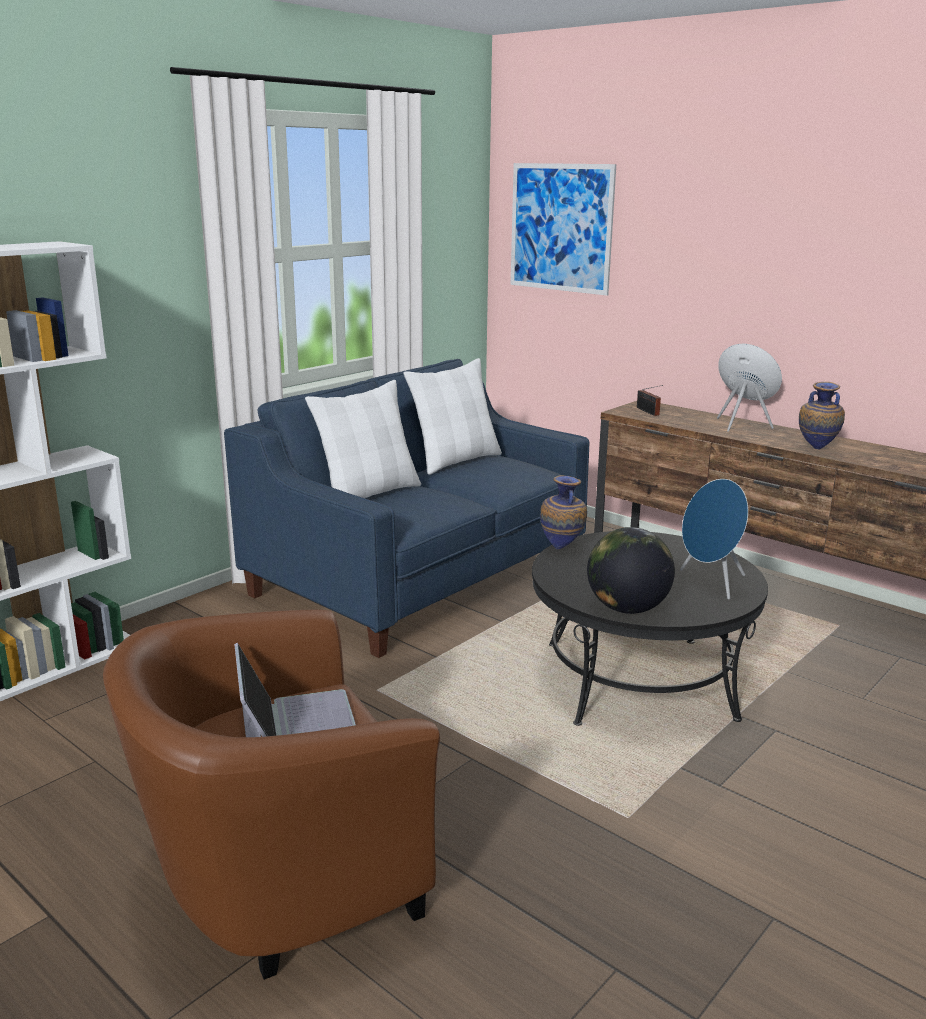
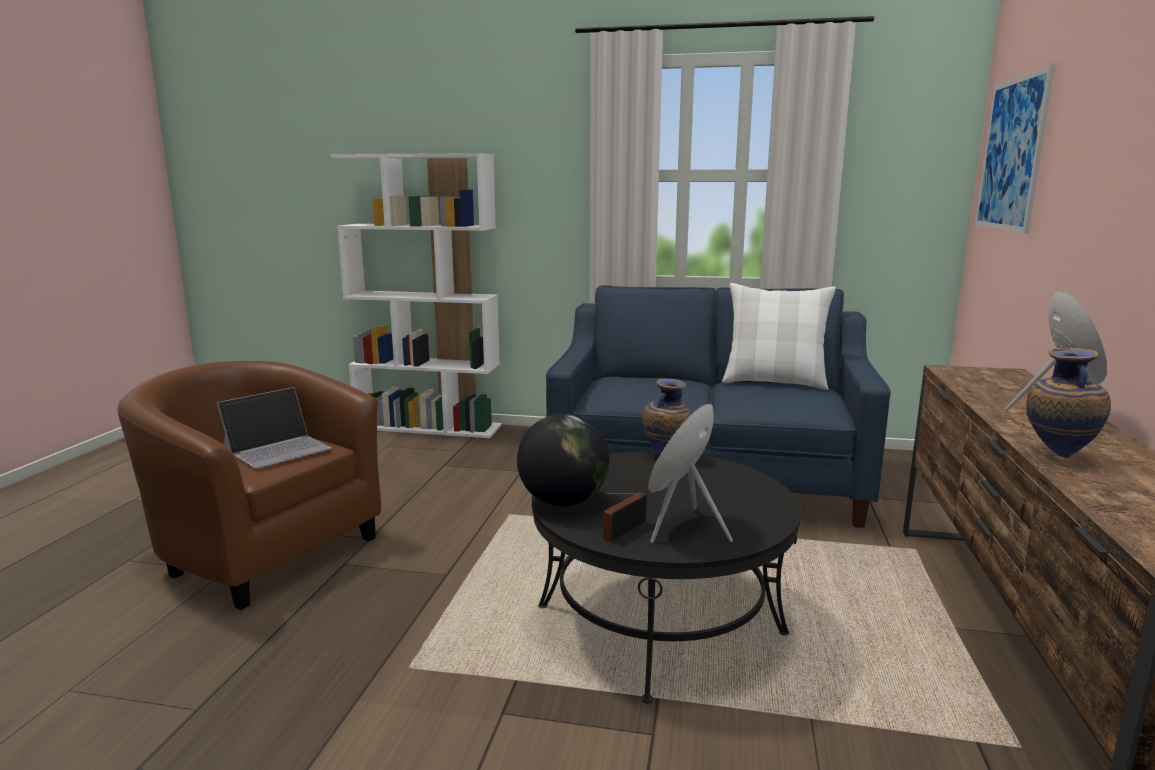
camera: 60 degrees right, 5 degrees down
(368, 494) = (648, 379): white pillow -> none
(648, 412) = (980, 376): radio -> radio (622, 531)

